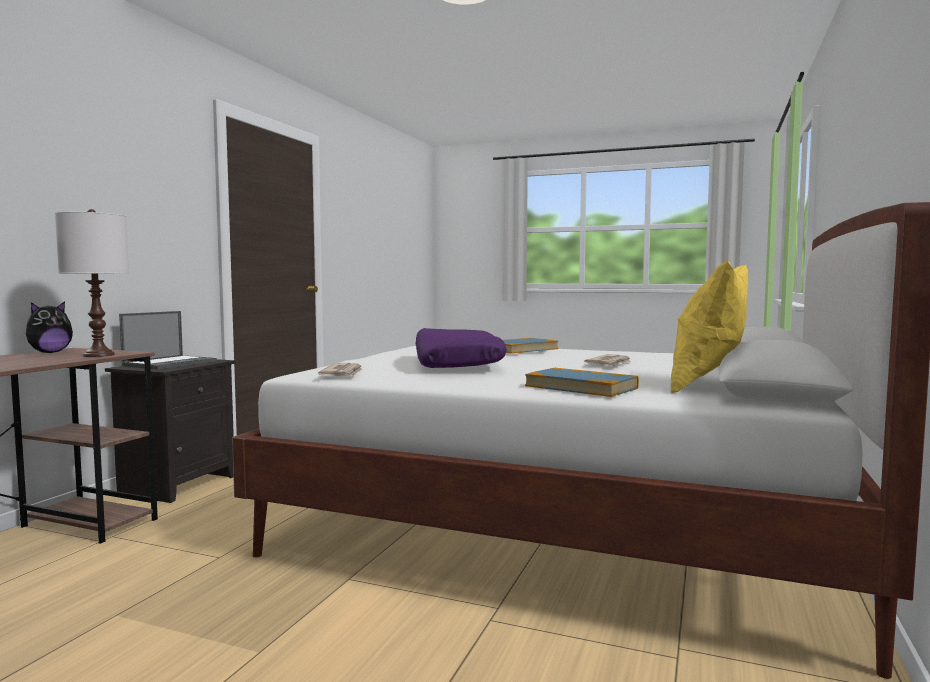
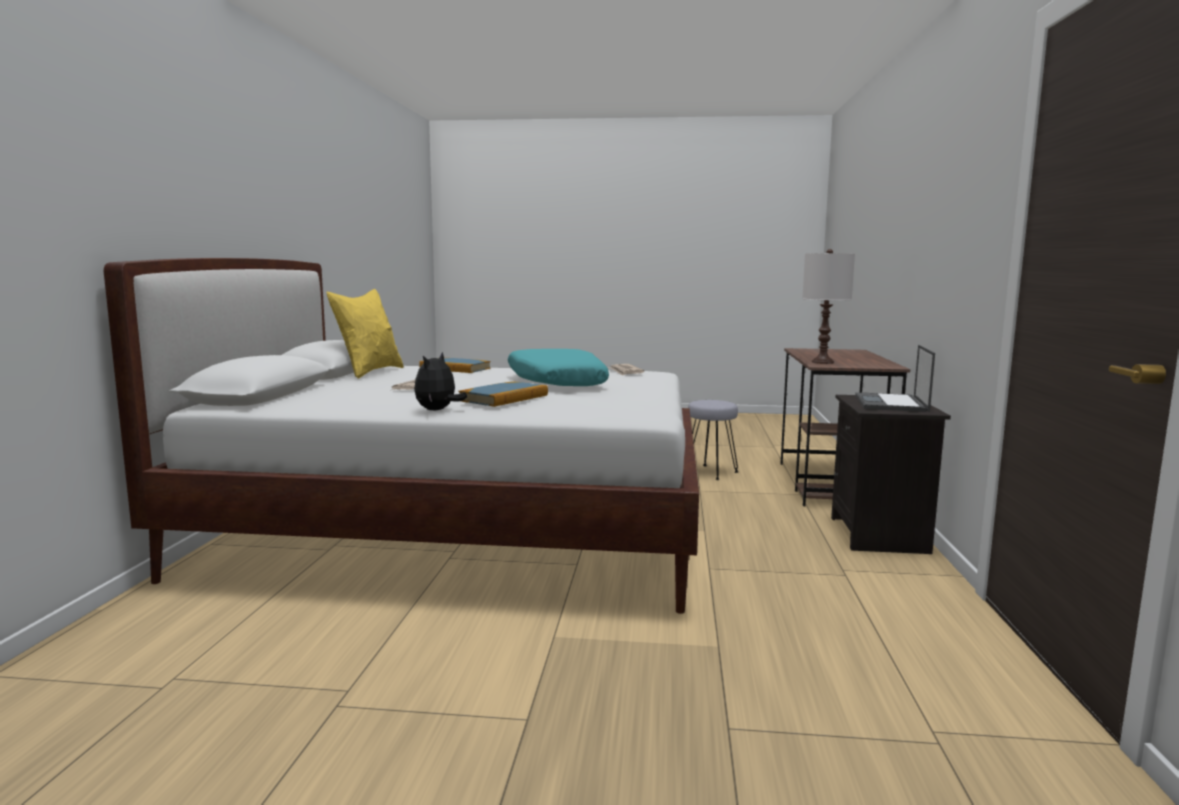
camera: 165 degrees right, 5 degrees up
(49, 352) = (874, 363): plush toy -> plush toy (438, 410)
(118, 600) = (710, 472): none -> grey stool
(458, 364) = (554, 383): purple pillow -> turquoise pillow

